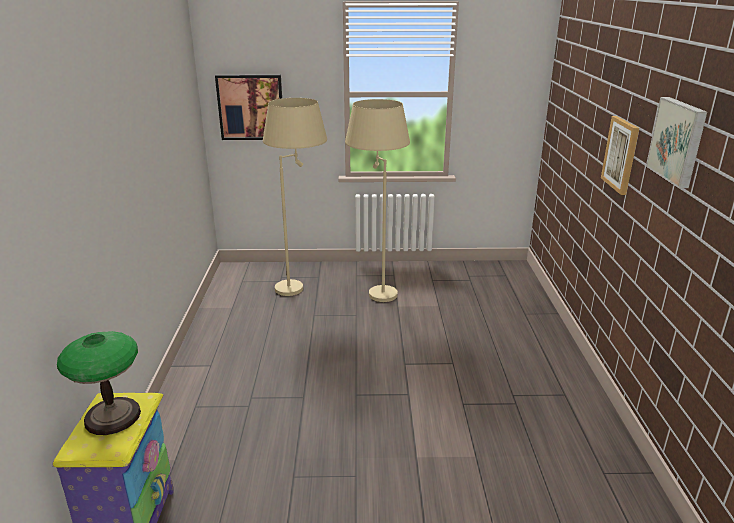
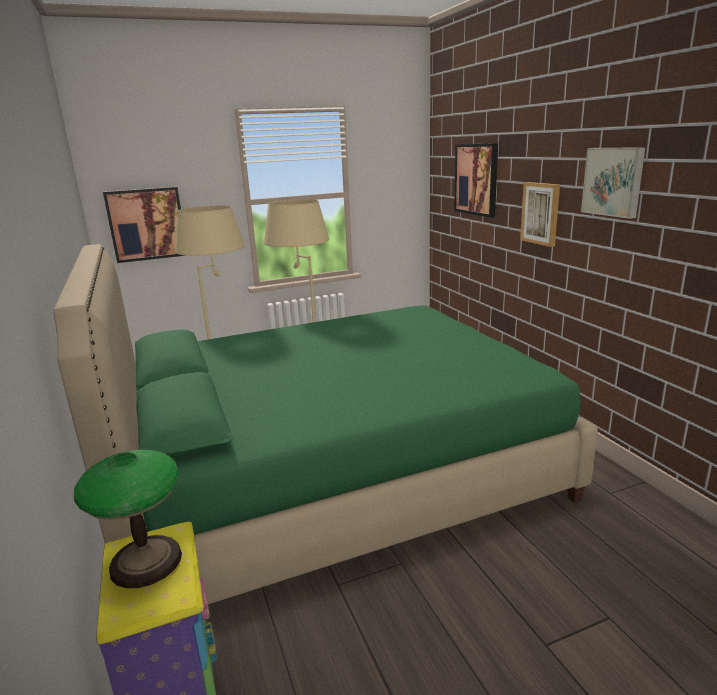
camera: 20 degrees left, 5 degrees down
(350, 378) = (335, 475): none -> green bed
(581, 98) = (476, 179): none -> picture

